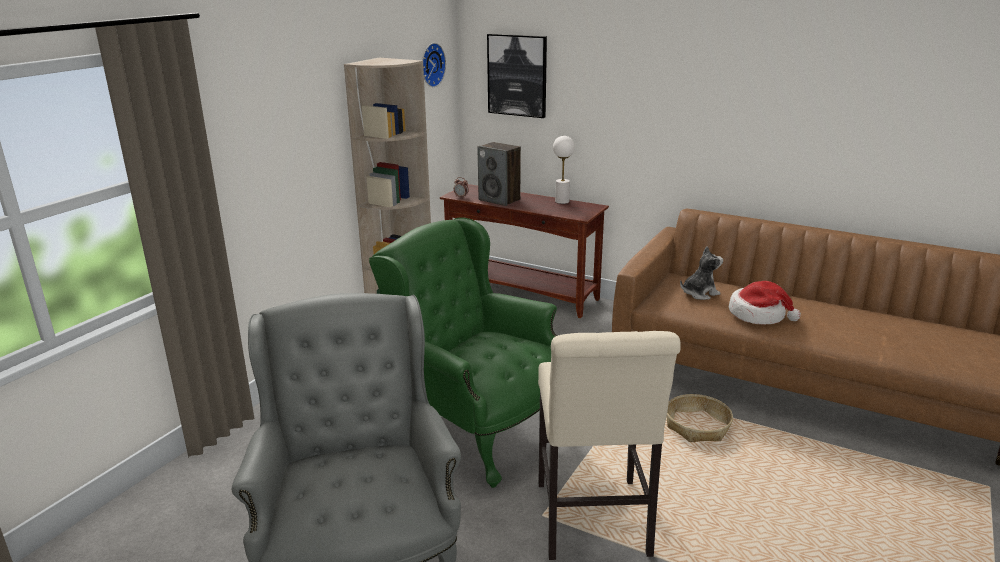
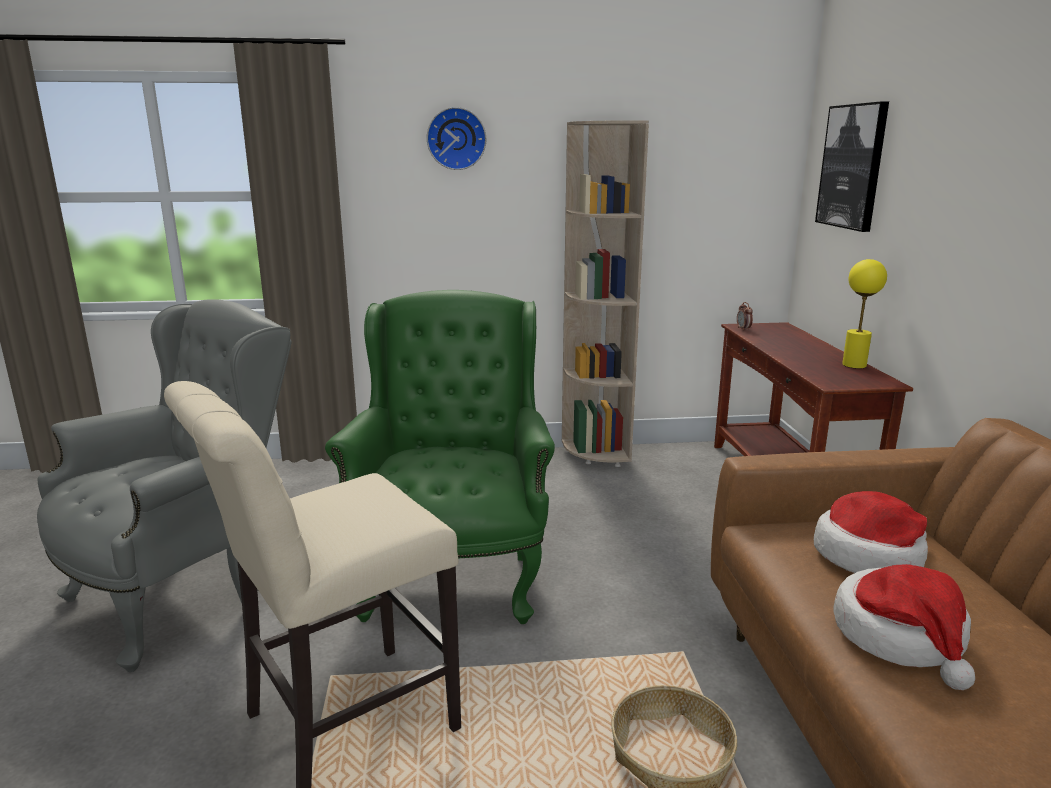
camera: 55 degrees right, 5 degrees down
(431, 65) = (742, 147): wall clock -> wall clock (456, 139)
(500, 199) = (778, 342): speaker -> none
(562, 201) = (854, 365): white table lamp -> yellow table lamp
(699, 293) = (869, 557): plush toy -> hat

